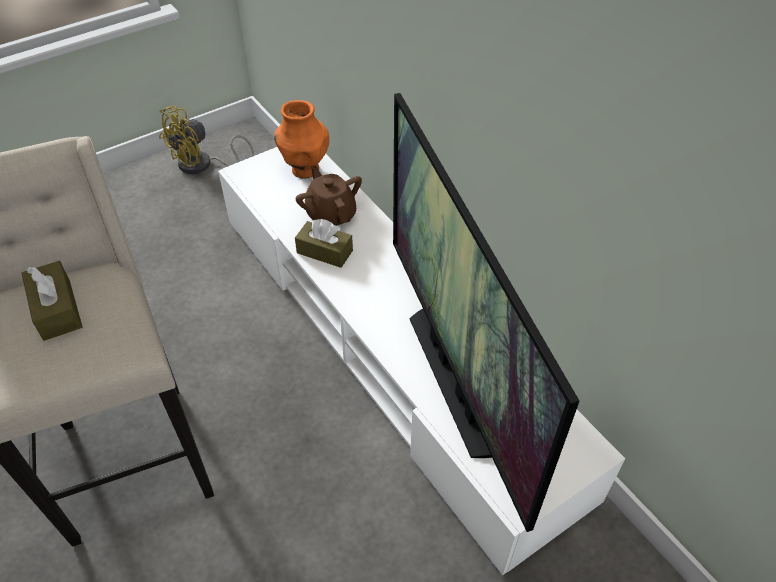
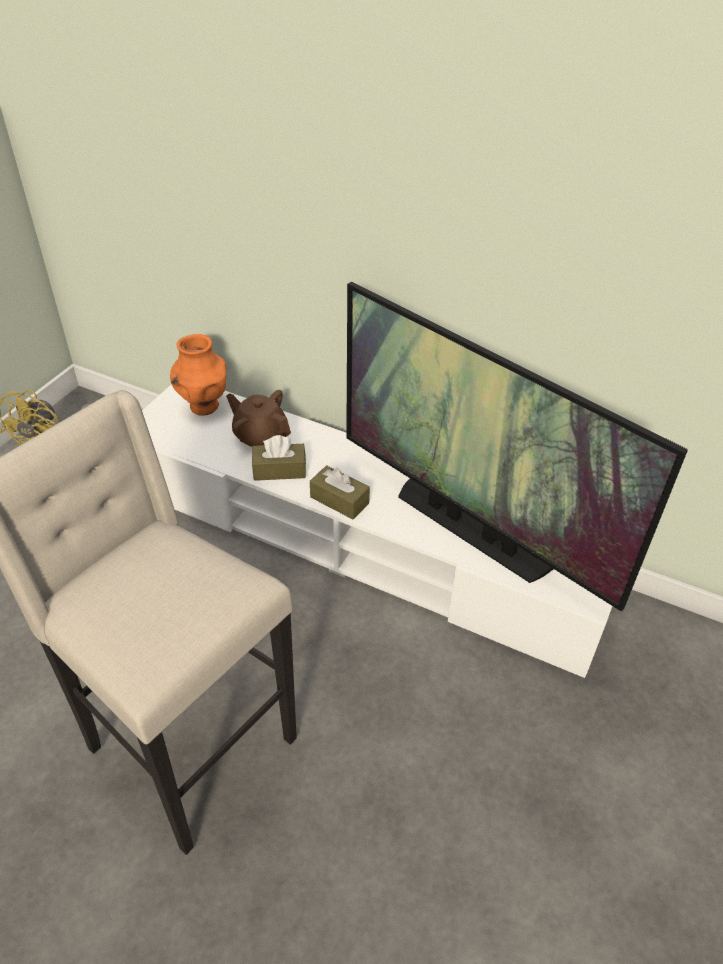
camera: 30 degrees left, 5 degrees down
(57, 309) = (142, 581): brown tissue box -> brown tissue box (339, 500)

